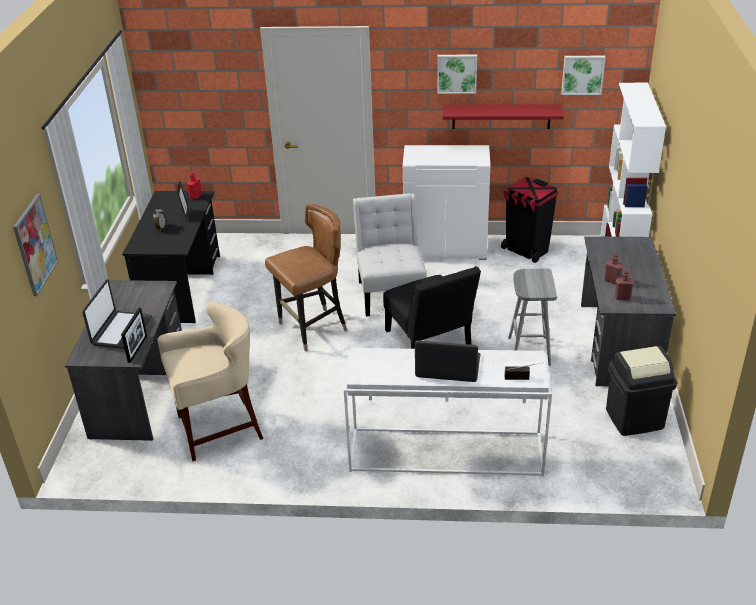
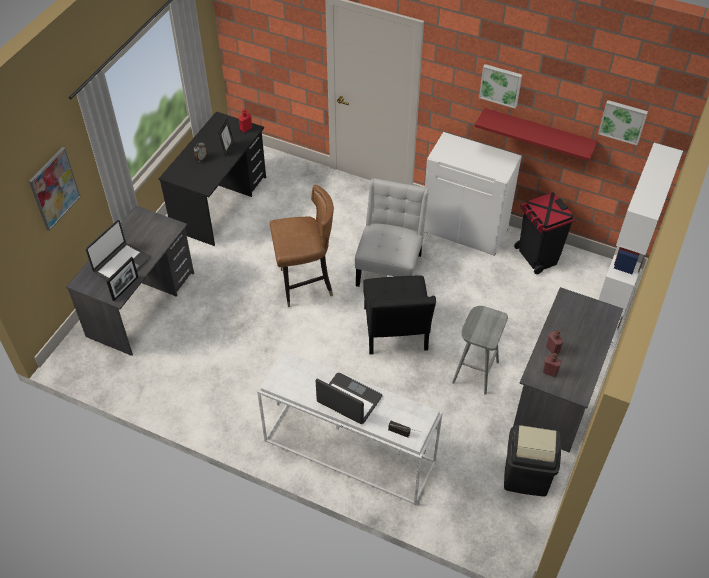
camera: 20 degrees right, 15 degrees up
(218, 429) = (184, 362): beige stool -> none

